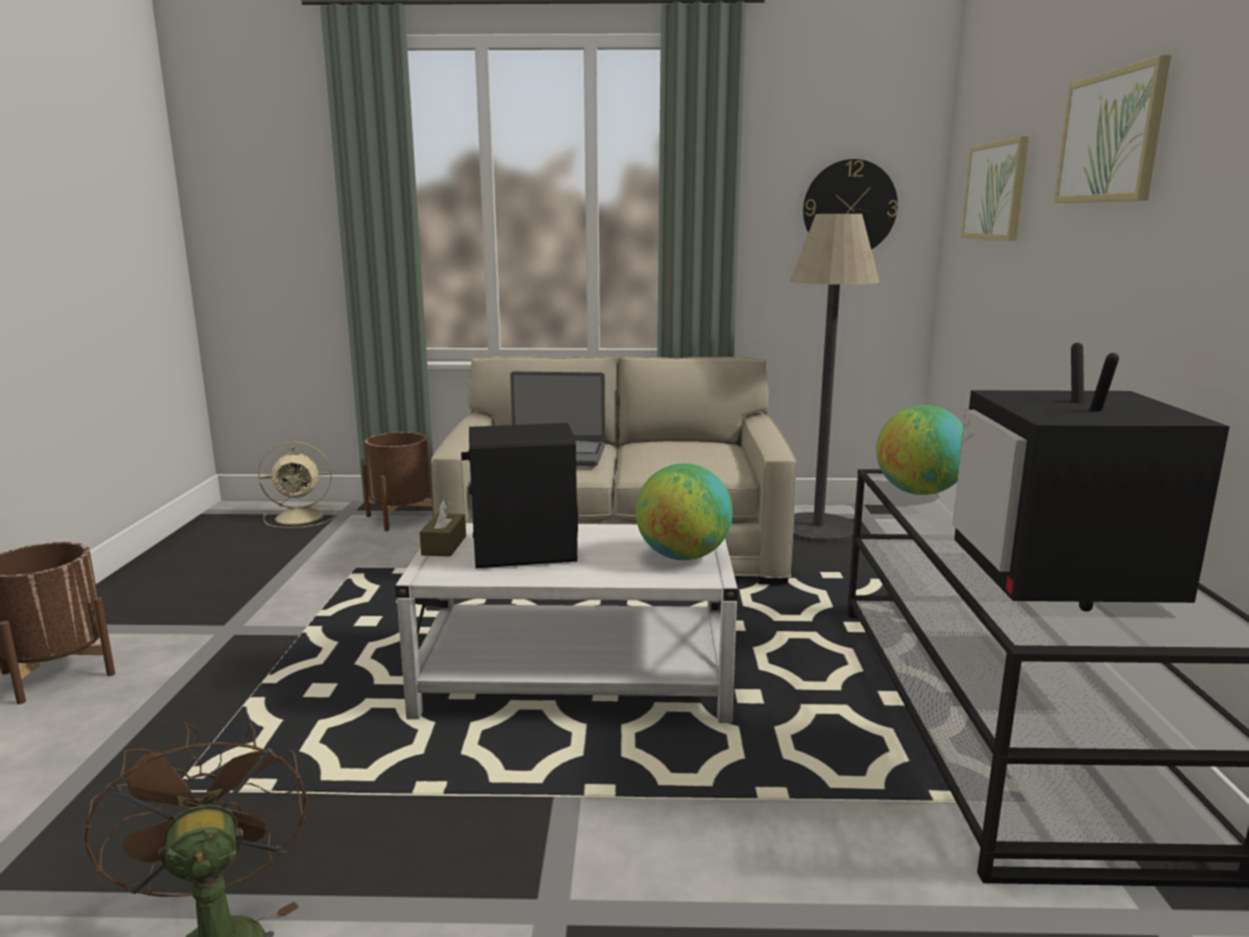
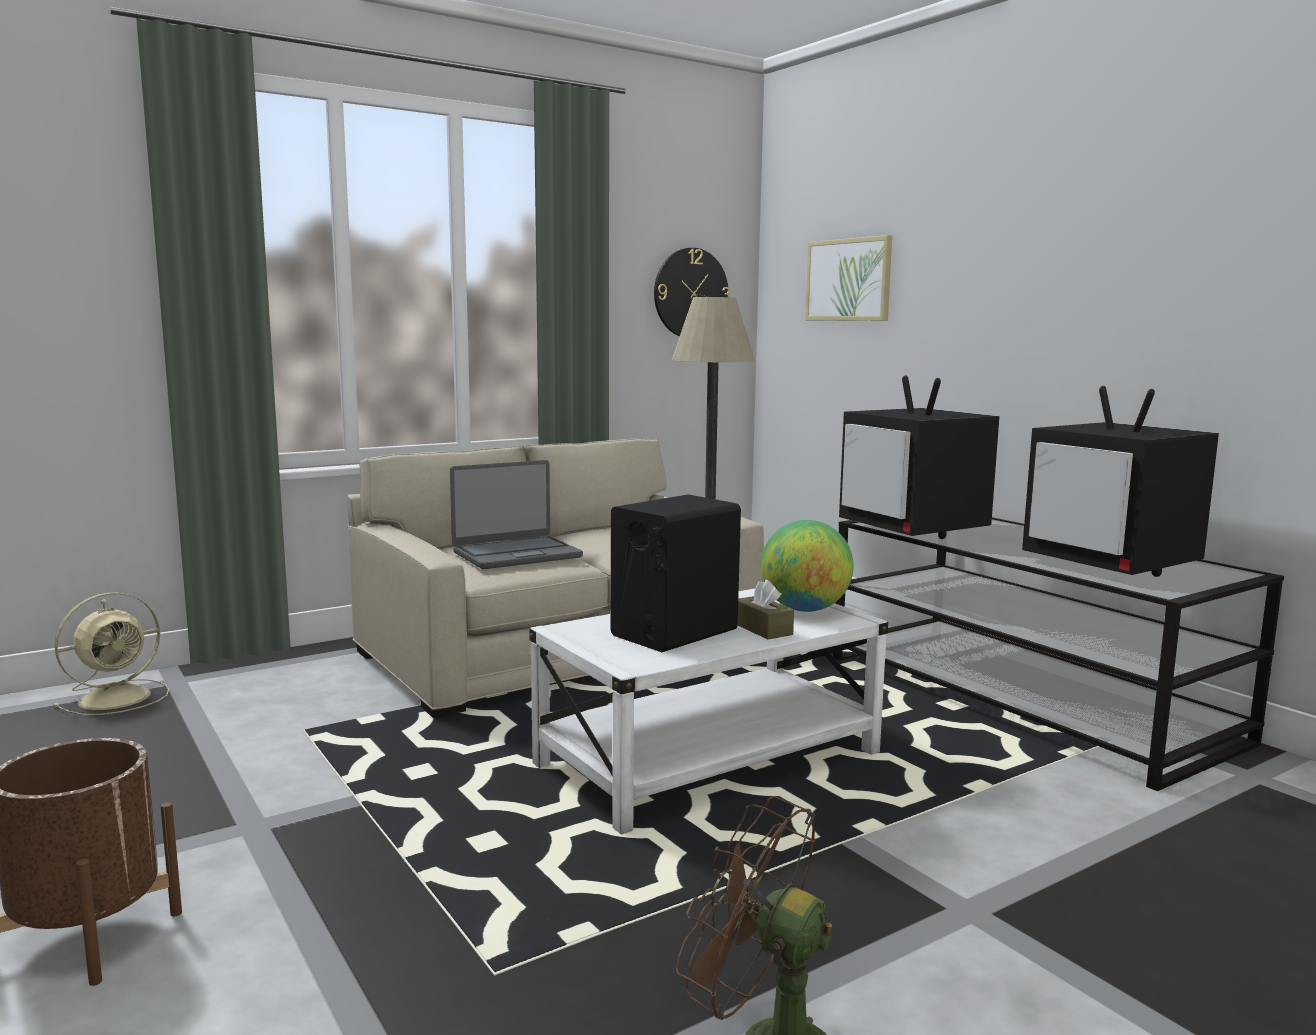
camera: 35 degrees left, 5 degrees down
(401, 518) = (265, 672): brown planter -> none
(444, 545) = (589, 642): brown tissue box -> brown tissue box (762, 629)
(918, 492) = (914, 530): globe -> television
(1111, 137) = (1004, 239): picture -> none

